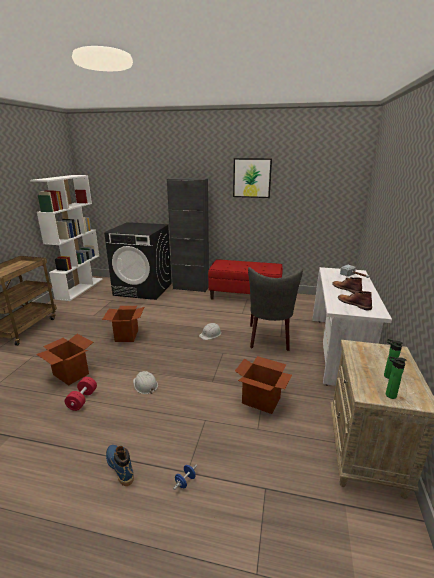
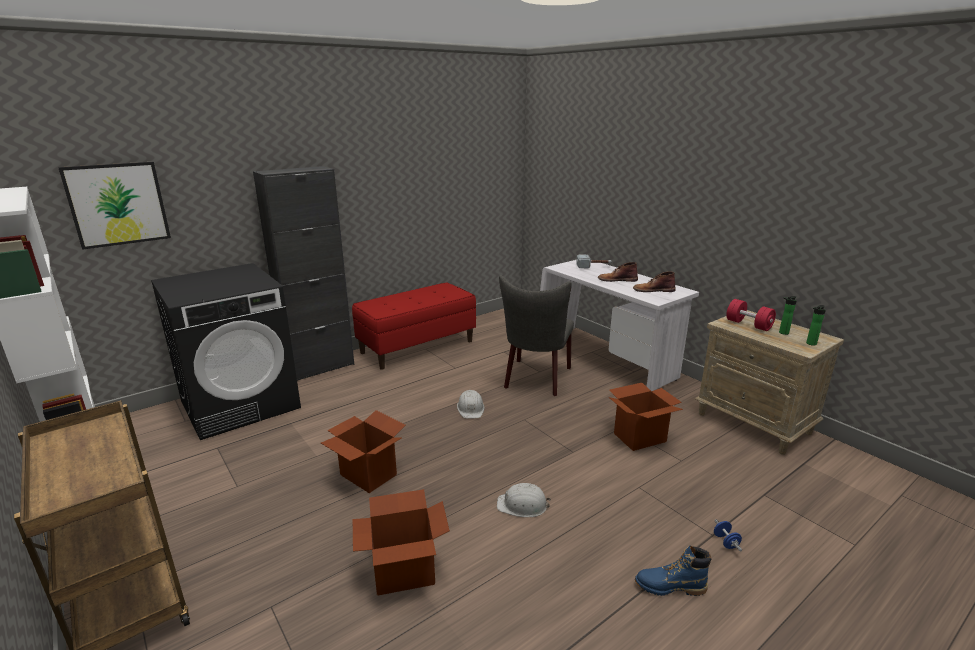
camera: 50 degrees left, 0 degrees up
(82, 400) = (493, 579): red dumbbell -> red dumbbell (748, 325)
(252, 178) = (390, 159): picture -> picture (117, 204)
(269, 339) = (536, 379): grey chair -> grey chair turned 60 degrees clockwise

